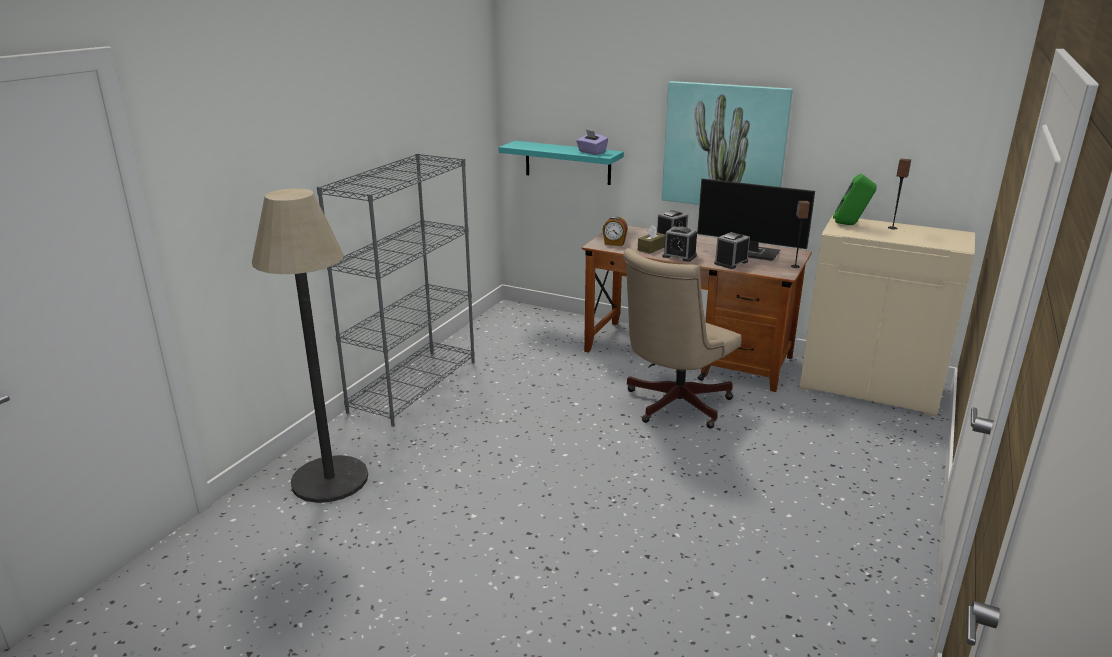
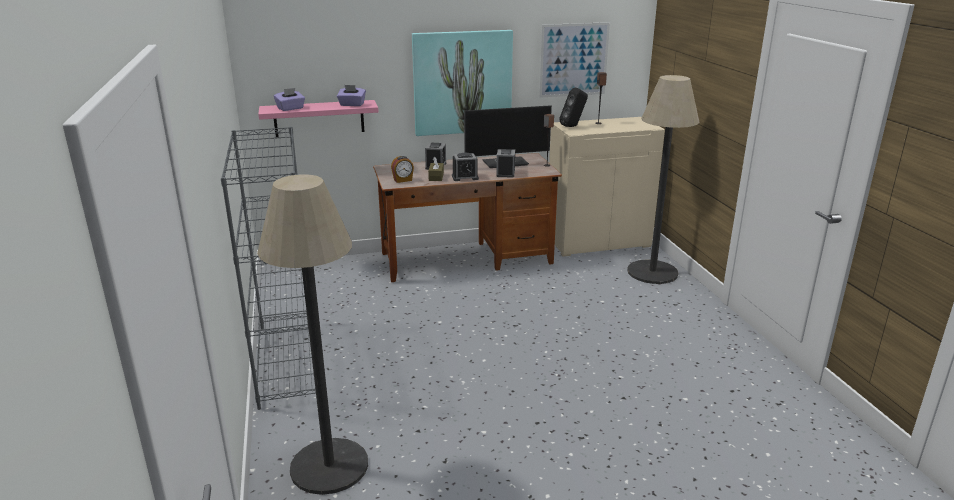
camera: 40 degrees left, 0 degrees up
(533, 147) = (290, 108): none -> purple tissue box
(567, 162) = (319, 118): turquoise shelf -> pink shelf
(672, 405) = (505, 297): beige office chair -> none
(850, 224) = (573, 126): green speaker -> black speaker
(878, 138) = (573, 60): none -> picture
(891, 446) = (652, 272): none -> floor lamp

